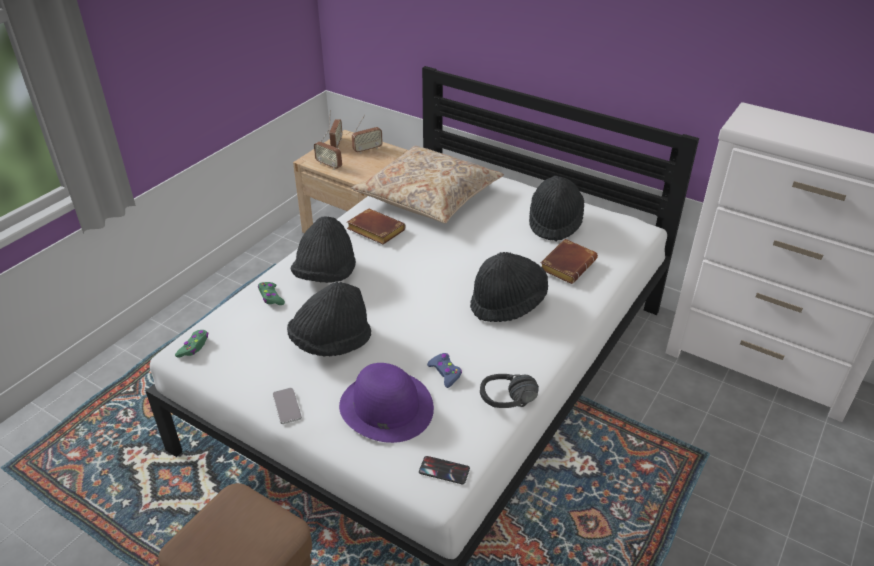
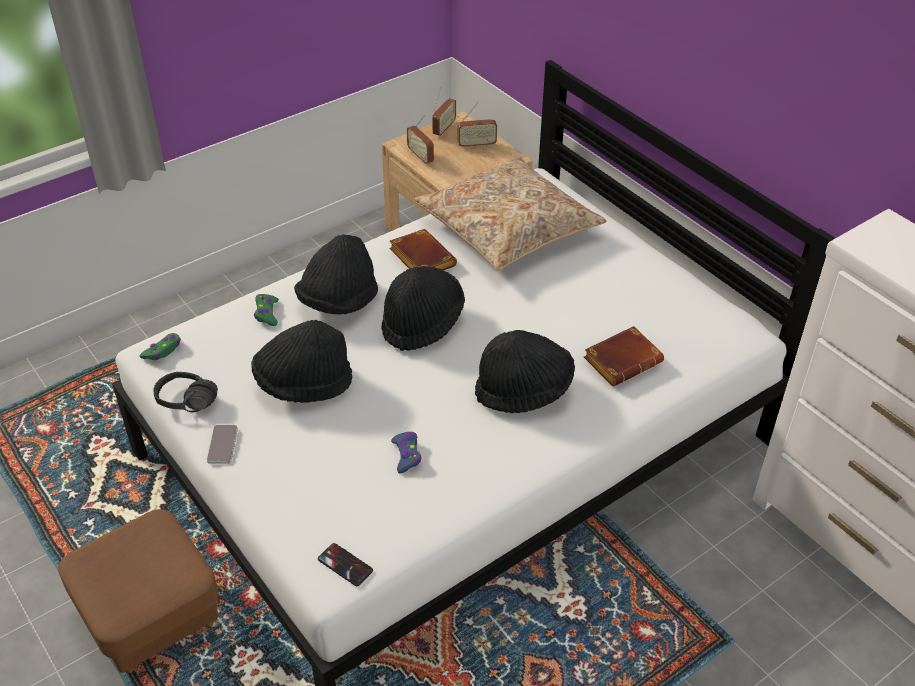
camera: 20 degrees right, 5 degrees up
(386, 406) = (322, 475): purple hat -> none
(510, 405) = (456, 514): black headphones -> black headphones (184, 407)
(554, 222) = (641, 299): black hat -> black hat (422, 323)

